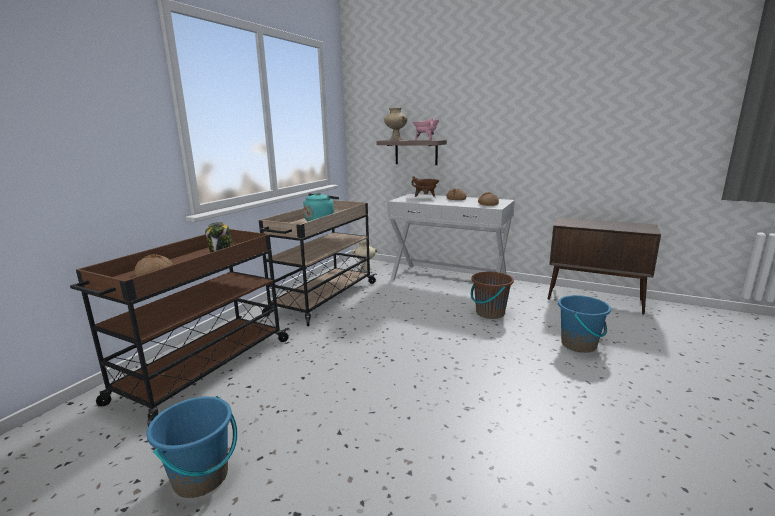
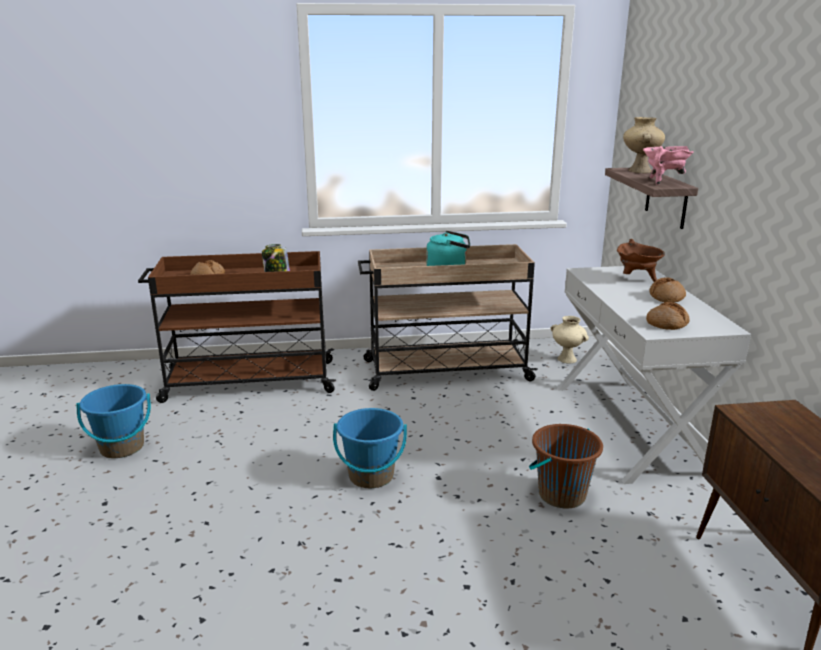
camera: 55 degrees right, 5 degrees up
(579, 345) = (557, 604): blue bucket -> blue bucket (371, 476)

